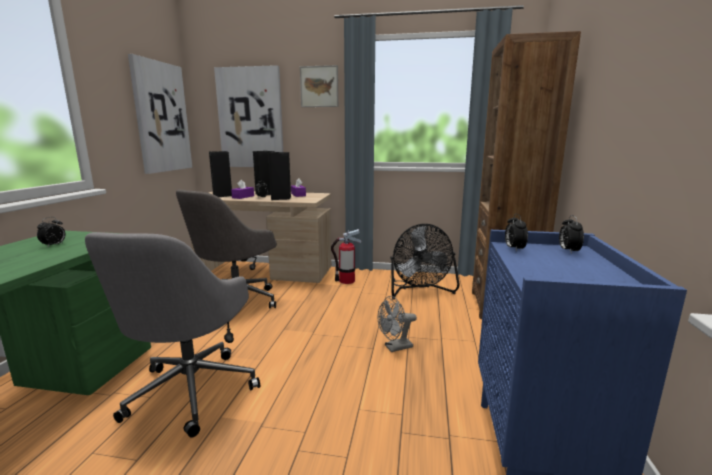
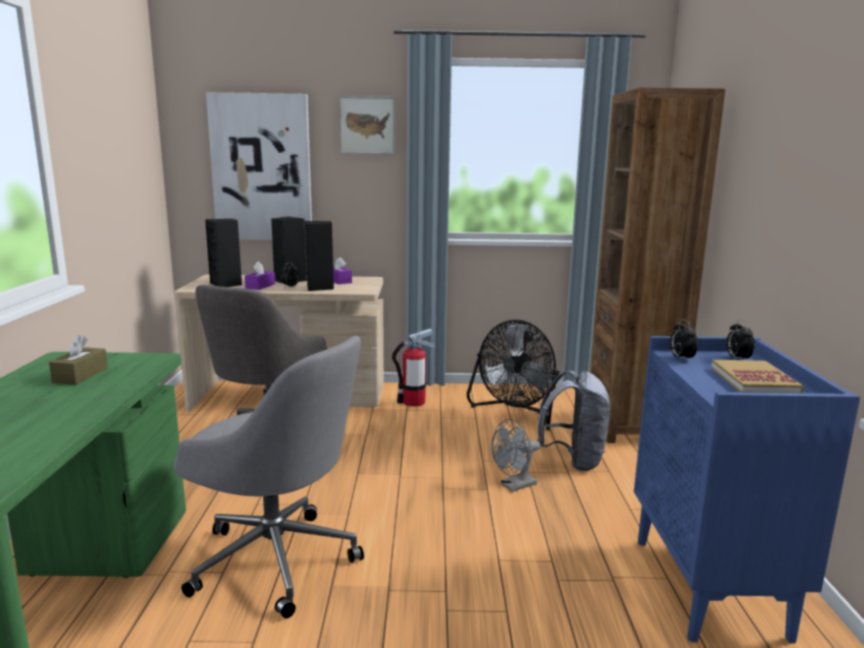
camera: 10 degrees left, 0 degrees up
(54, 245) = (80, 375): alarm clock -> brown tissue box
(161, 117) = (133, 169): picture -> none
(192, 392) = (277, 561): grey office chair -> grey office chair turned 60 degrees counterclockwise
(417, 291) = (515, 411): black fan -> black fan turned 60 degrees clockwise
(448, 330) = (573, 460): none -> grey backpack
(576, 270) = (754, 381): none -> book

